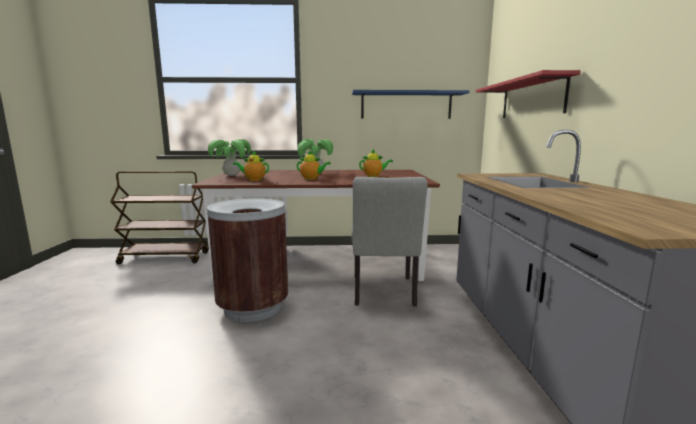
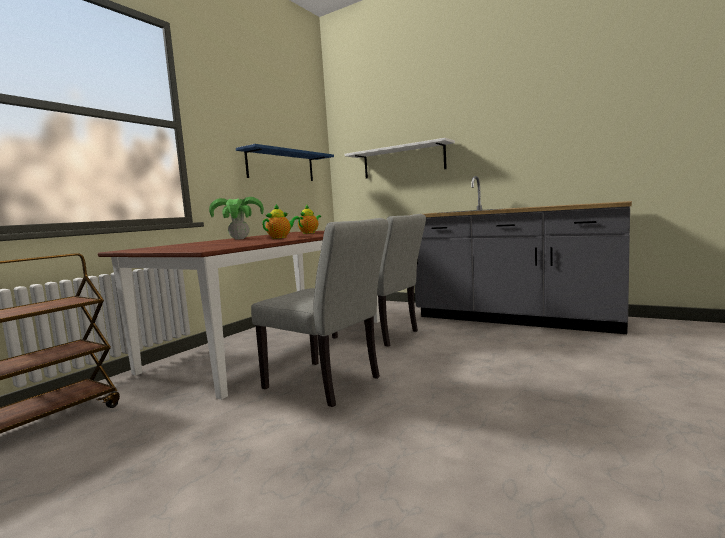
camera: 55 degrees left, 5 degrees down
(232, 175) = (161, 249): potted plant -> none
(252, 308) = (329, 384): brown trash can -> grey chair
(253, 180) = (234, 244): teapot -> none
(531, 99) = (403, 161): red shelf -> white shelf

